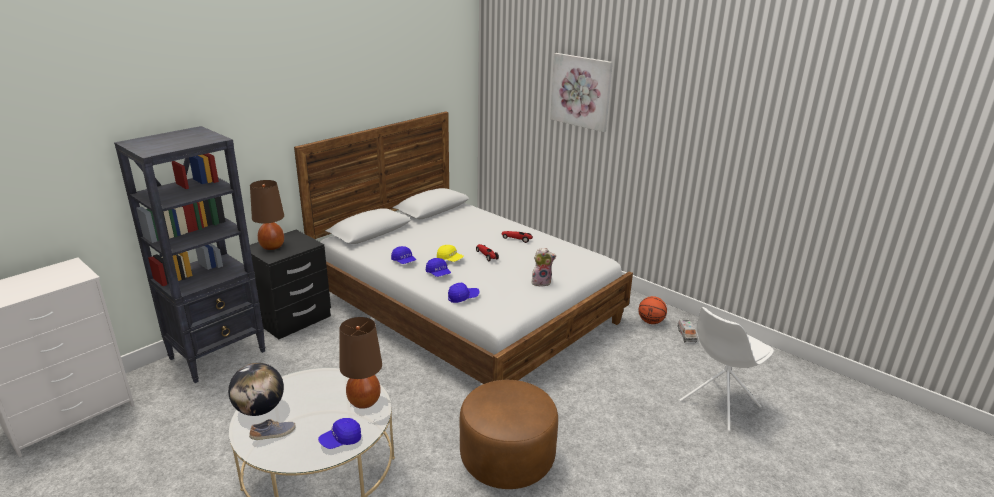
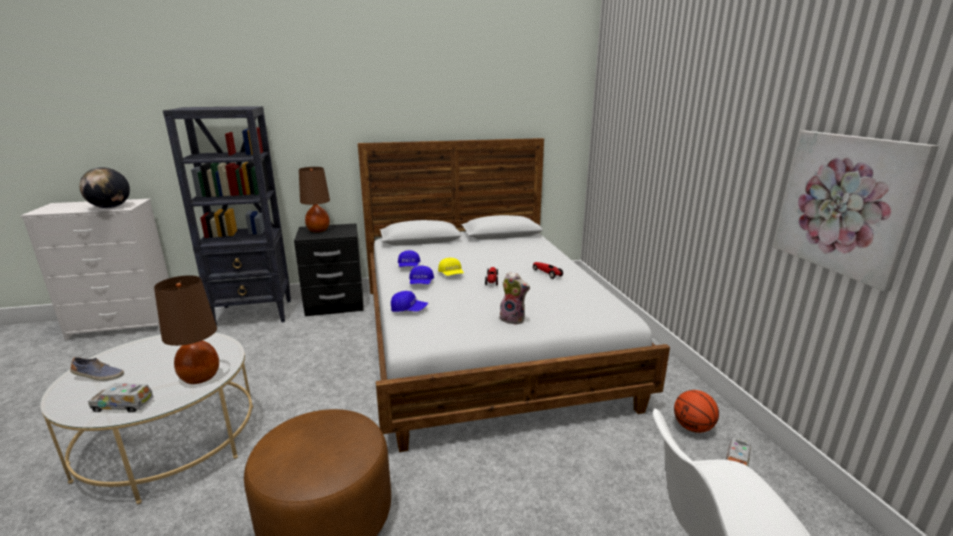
camera: 35 degrees right, 5 degrees down
(260, 409) = (130, 351): globe -> globe (110, 207)
(341, 440) = (123, 405): blue cap -> toy truck
(581, 91) = (673, 107): picture -> picture (846, 204)

